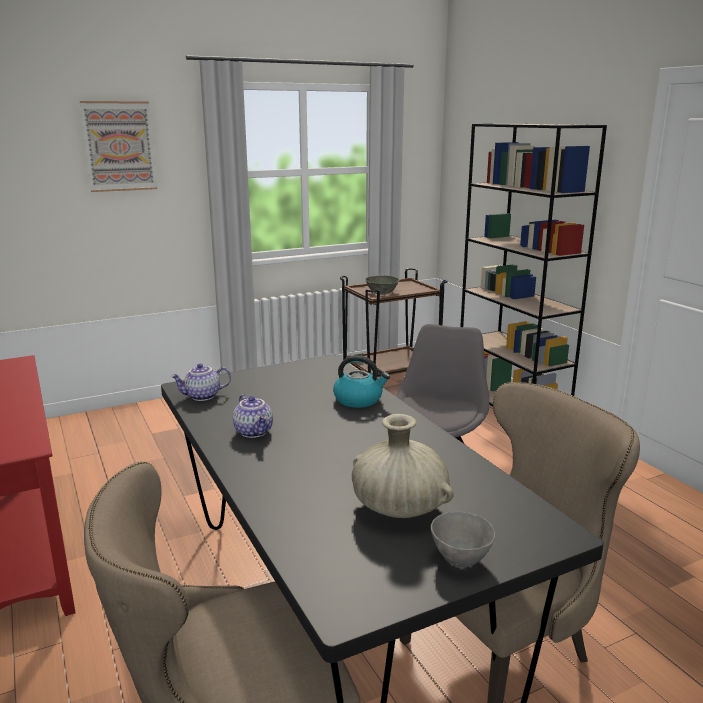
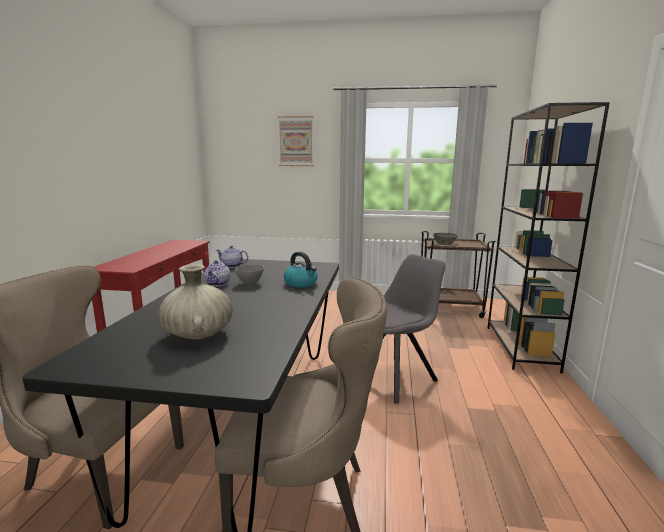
camera: 35 degrees right, 5 degrees down
(461, 560) = (164, 369): grey bowl -> grey bowl (250, 283)

